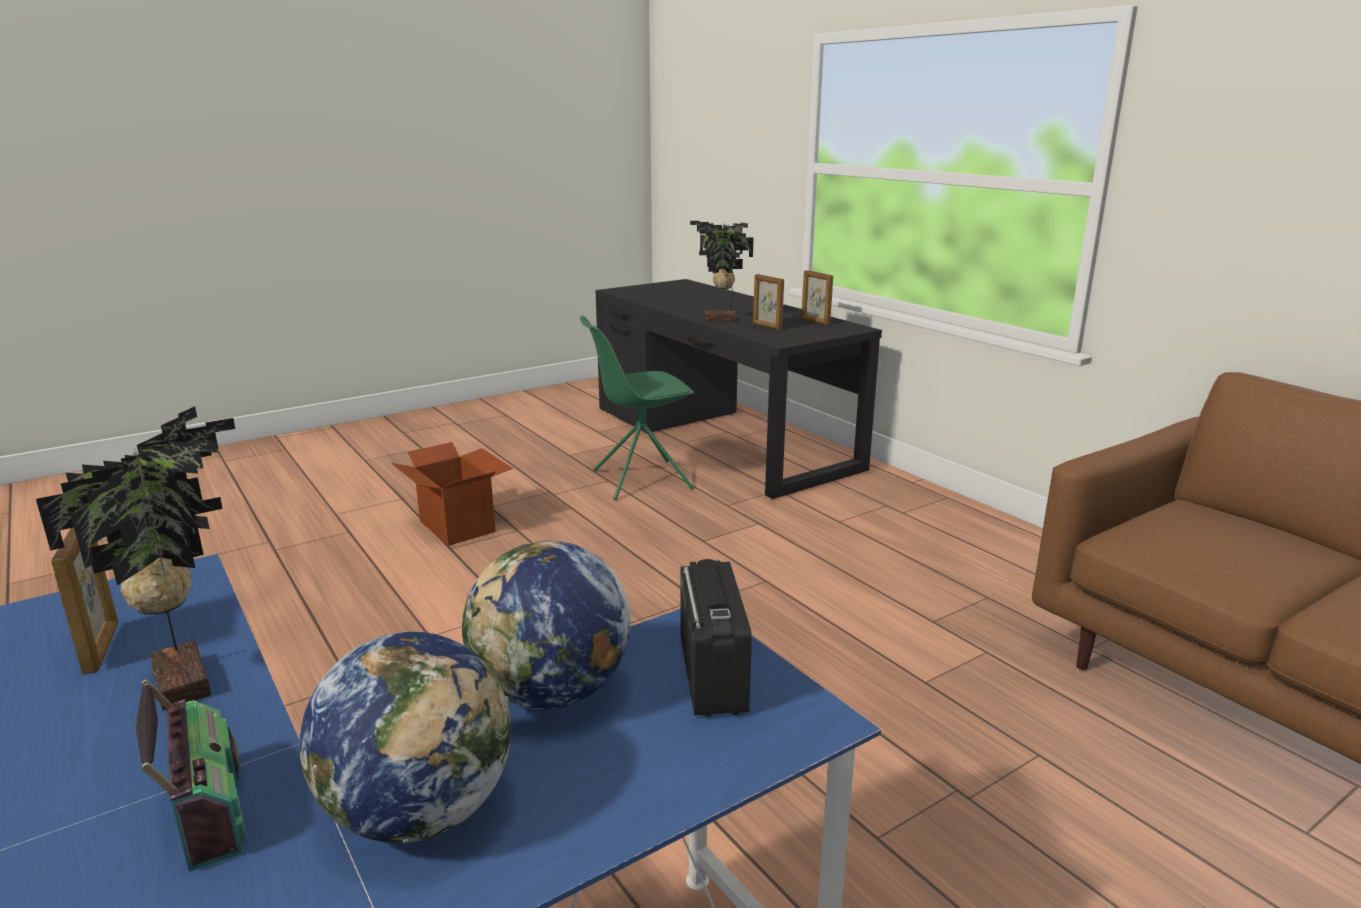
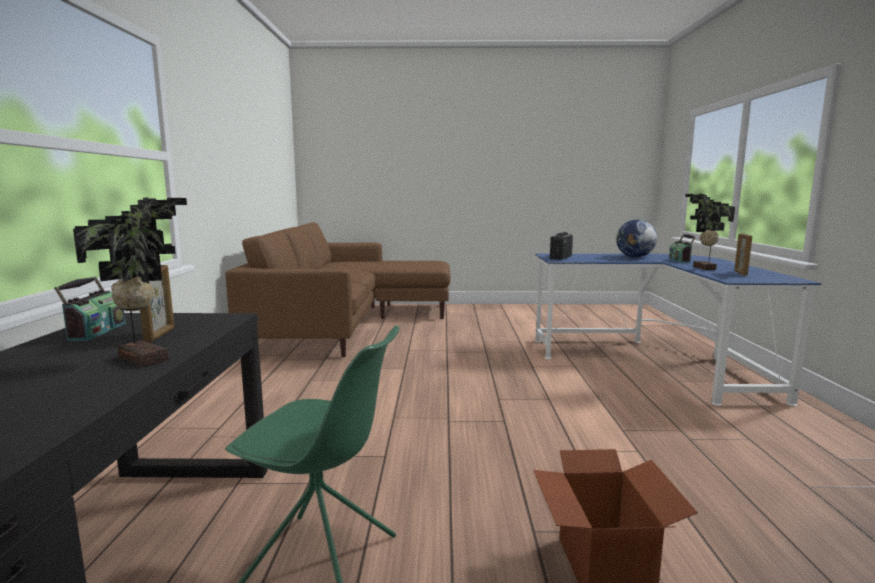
camera: 145 degrees left, 10 degrees down
(551, 693) = (601, 259): globe -> none
(815, 322) = (96, 331): picture frame -> radio

